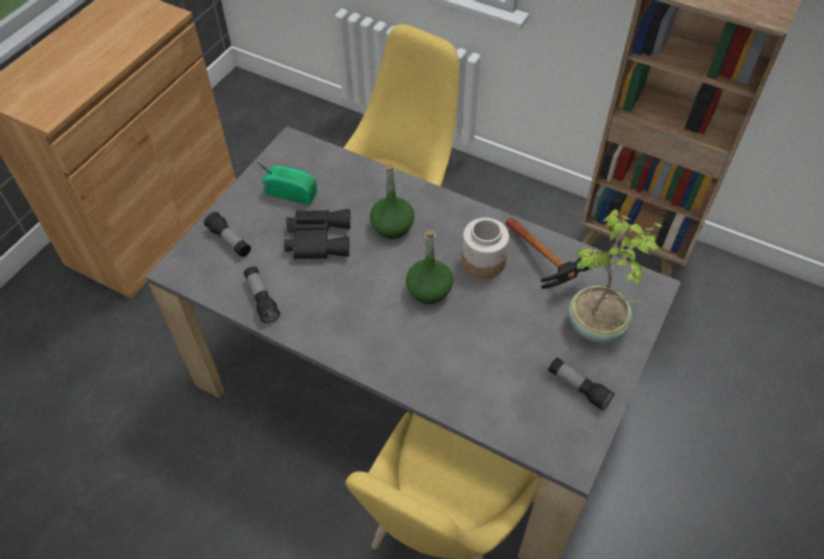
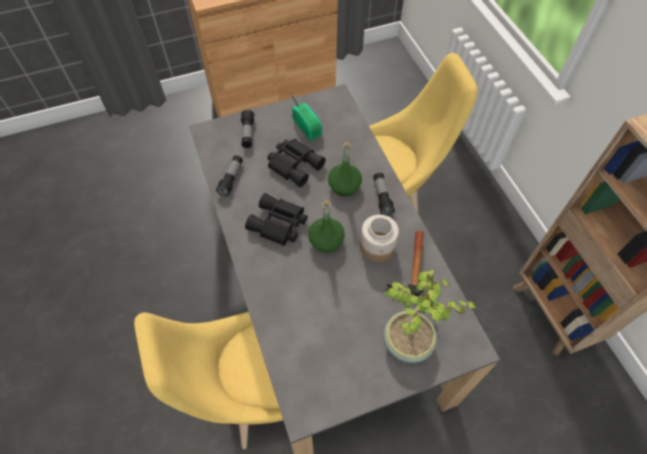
camera: 40 degrees right, 5 degrees up
(364, 309) = (278, 225): none -> black binoculars
(578, 387) = (353, 372): flashlight -> flashlight (382, 197)

